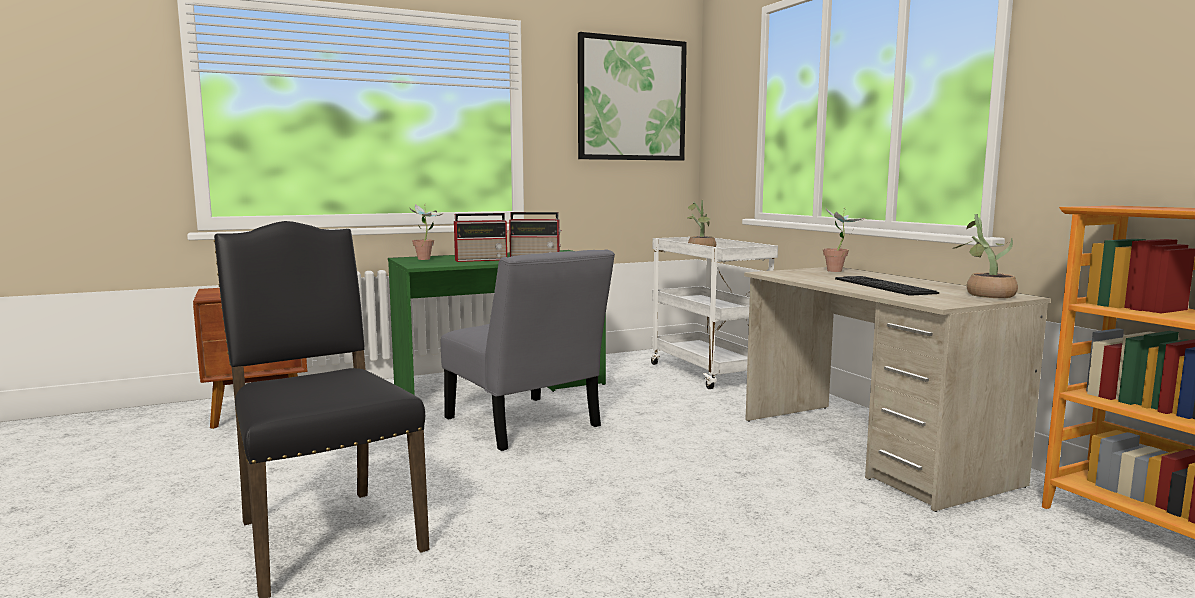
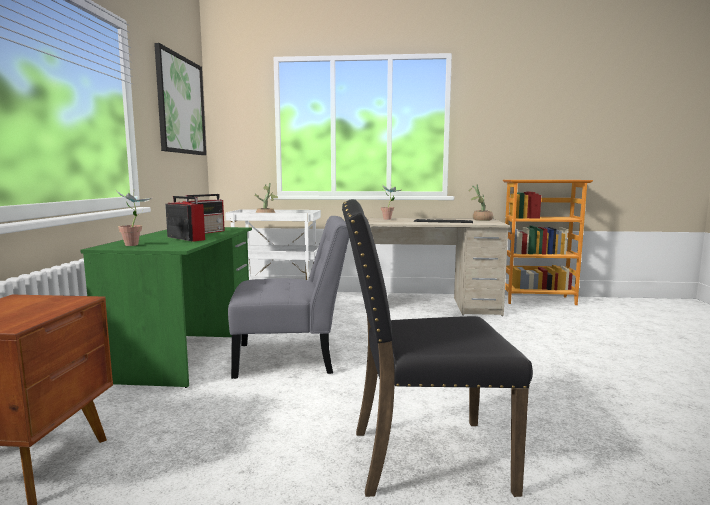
camera: 60 degrees left, 0 degrees up
(482, 260) = (185, 238): radio -> radio turned 60 degrees counterclockwise

